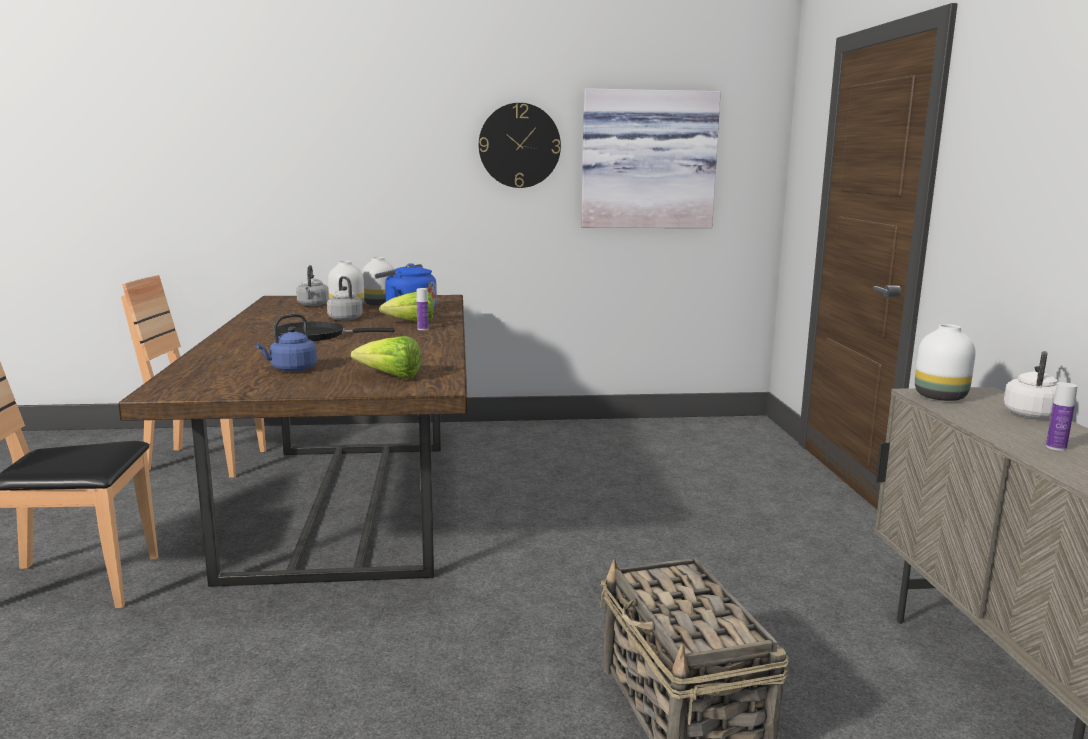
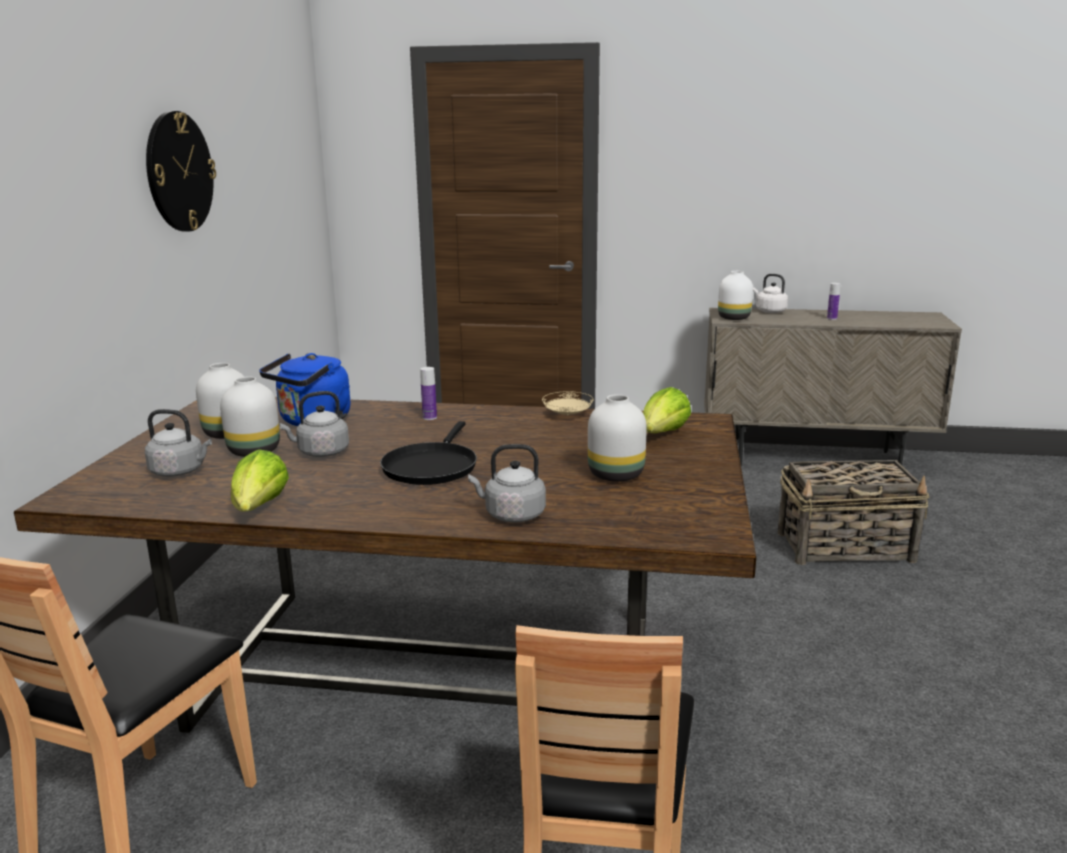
camera: 75 degrees left, 5 degrees up
(221, 353) = (511, 515): none -> grey kettle
(291, 369) = (617, 475): blue kettle -> white vase
(411, 323) = (387, 421): lettuce -> lettuce (259, 508)
(439, 354) = (567, 415): none -> beige plate
(648, 160) = (261, 176): picture -> none

